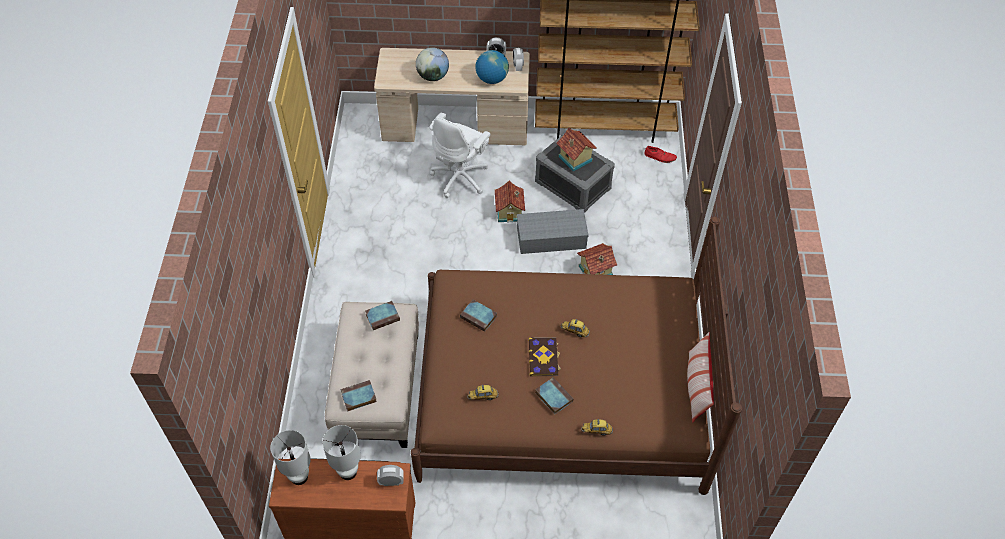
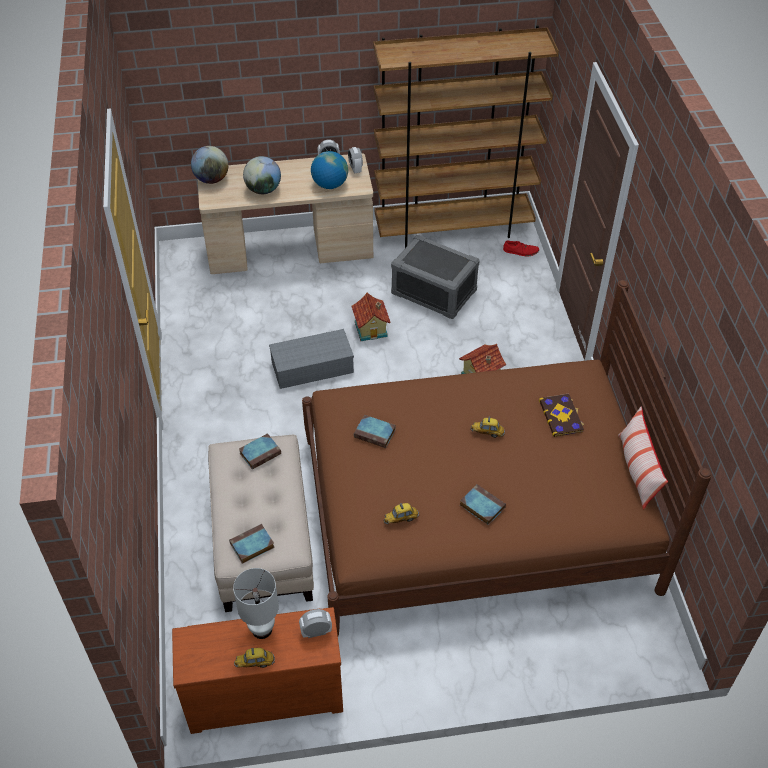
camera: 10 degrees left, 5 degrees down
(299, 477) = (204, 645): white table lamp -> none
(390, 60) = (212, 179): none -> globe
(461, 177) = (308, 300): white office chair -> none
(544, 357) = (460, 465): book -> book (561, 416)
(552, 237) = (424, 349): grey storage box -> grey storage box (313, 366)
(574, 159) = (434, 260): toy house -> none
(596, 431) = (539, 535): toy car -> toy car (254, 663)

